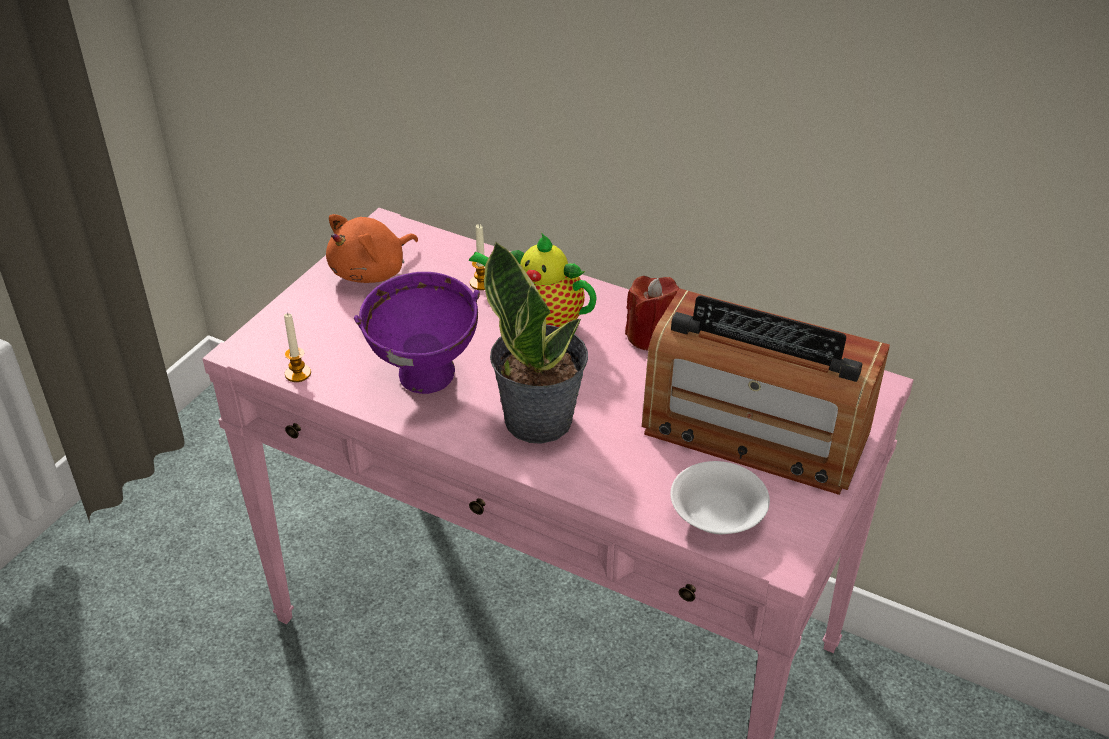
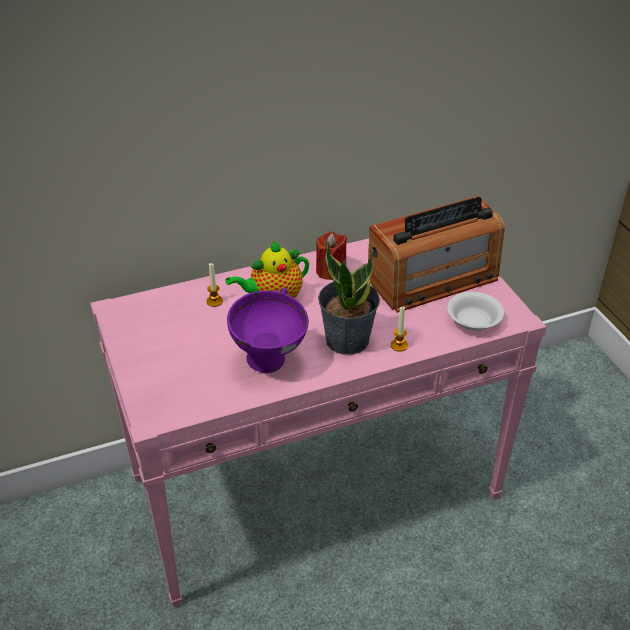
camera: 50 degrees left, 0 degrees up
(298, 373) = (201, 408): candle -> candle (399, 345)
(372, 272) = (148, 335): orange plush toy -> none

